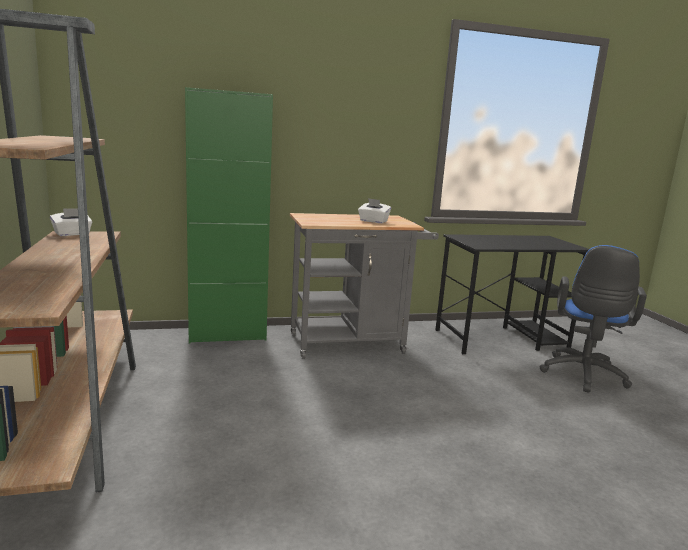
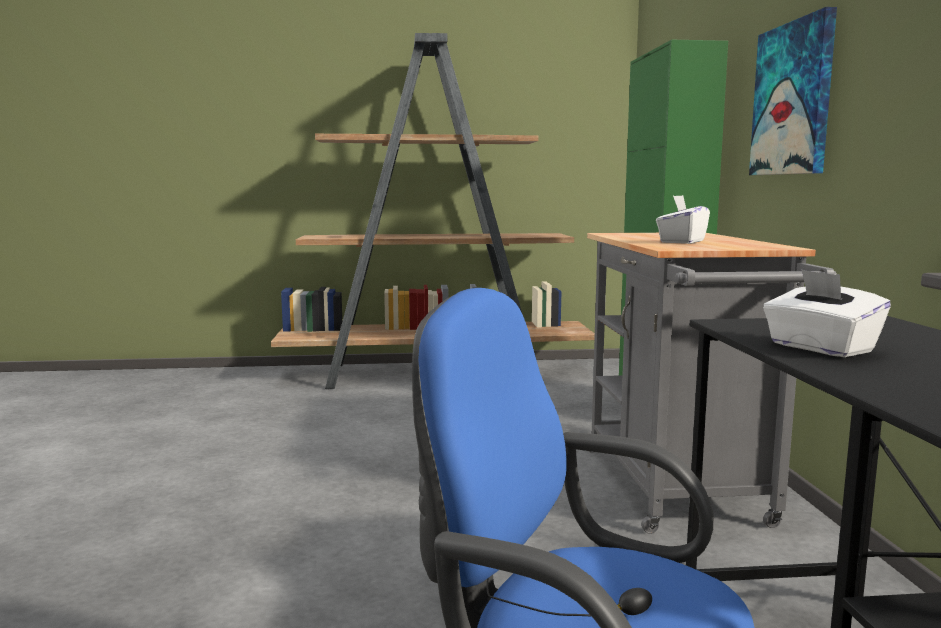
camera: 100 degrees right, 5 degrees down
(72, 234) = (547, 234): white tissue box -> white tissue box (820, 348)
(329, 142) = (793, 99): none -> picture

